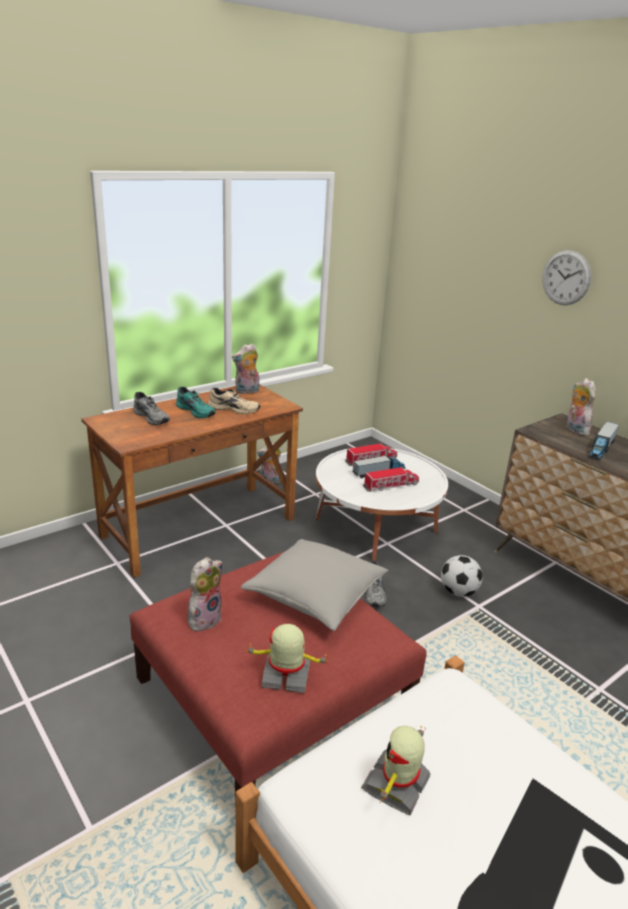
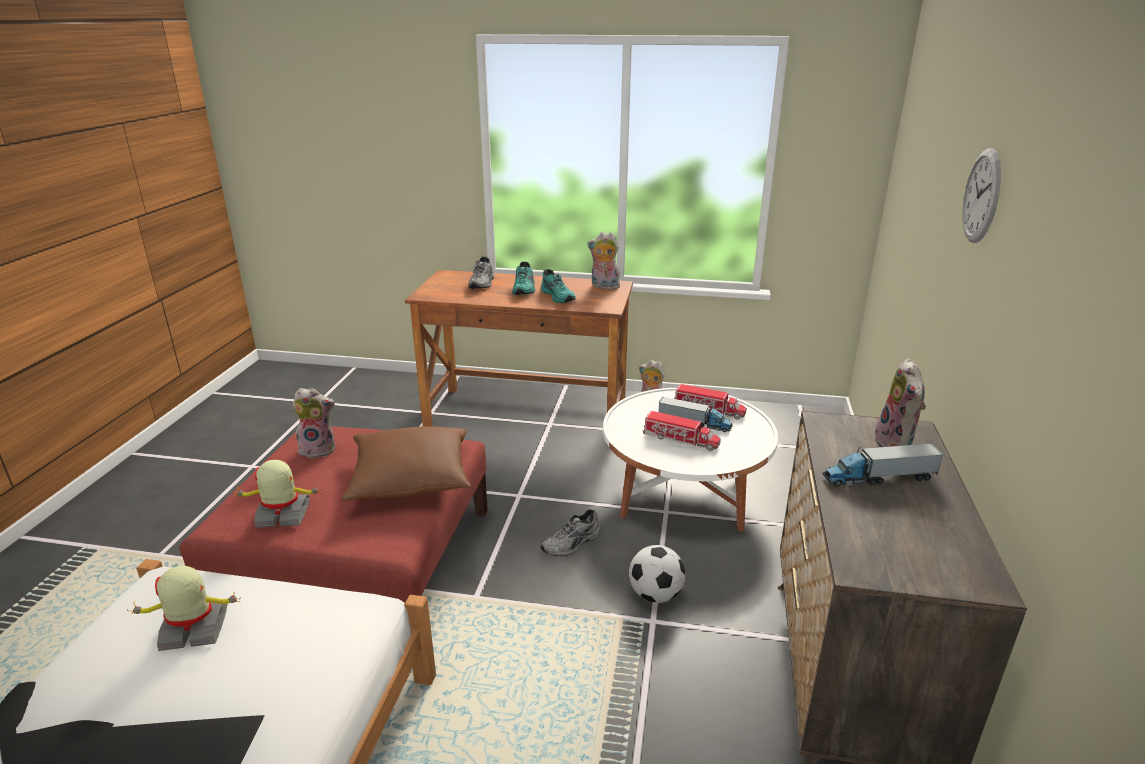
camera: 50 degrees right, 0 degrees up
(234, 409) = (559, 296): beige shoe -> turquoise shoe
(286, 676) = (283, 515): toy robot -> toy robot turned 60 degrees counterclockwise
(315, 595) = (411, 479): grey pillow -> brown pillow
(574, 430) = (896, 444): plush toy -> plush toy turned 150 degrees clockwise

